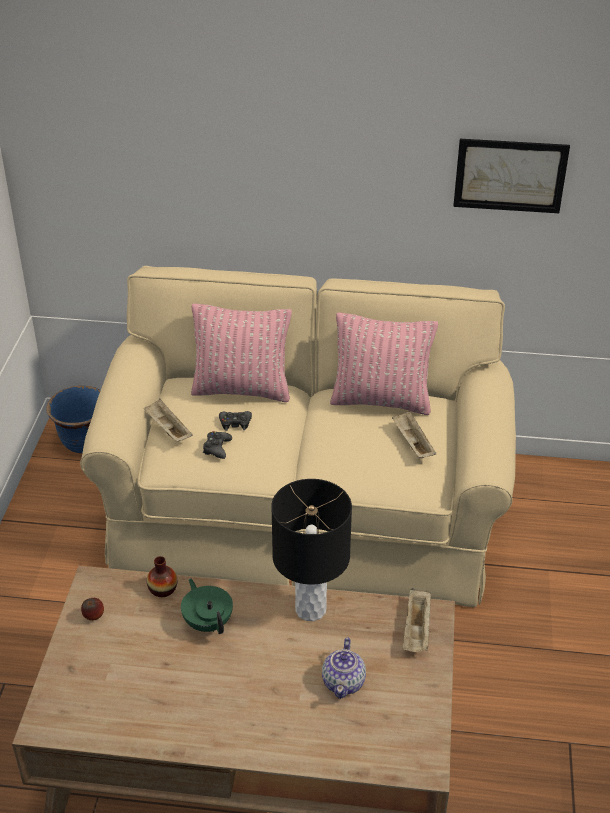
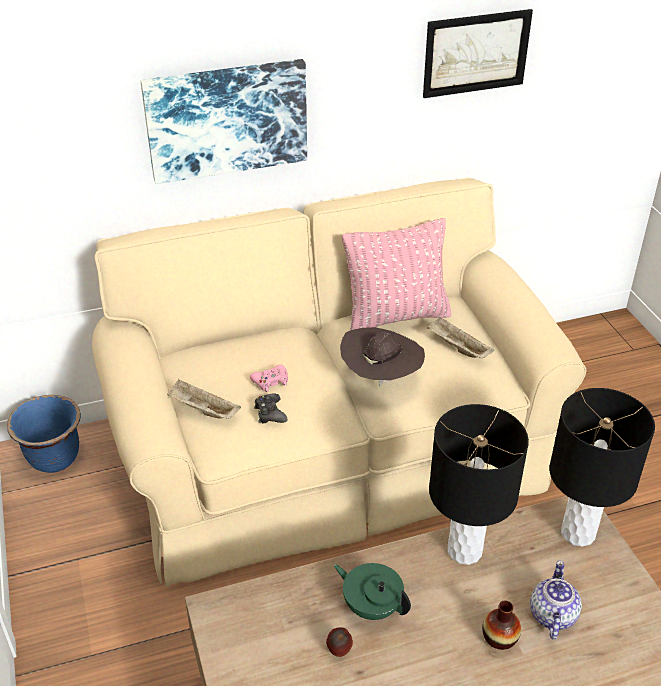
camera: 25 degrees left, 0 degrees up
(93, 617) = (243, 651): apple -> apple (339, 651)
(163, 589) = (298, 588): vase -> vase (499, 637)
(235, 423) = (271, 381): black game controller -> pink game controller
(242, 390) = (252, 346): pink pillow -> none
(264, 188) = (226, 119): none -> picture
(327, 448) = (381, 378): none -> brown hat
(344, 682) = (552, 615): teapot -> teapot turned 150 degrees counterclockwise
(417, 630) = (578, 533): beige tray -> black table lamp

